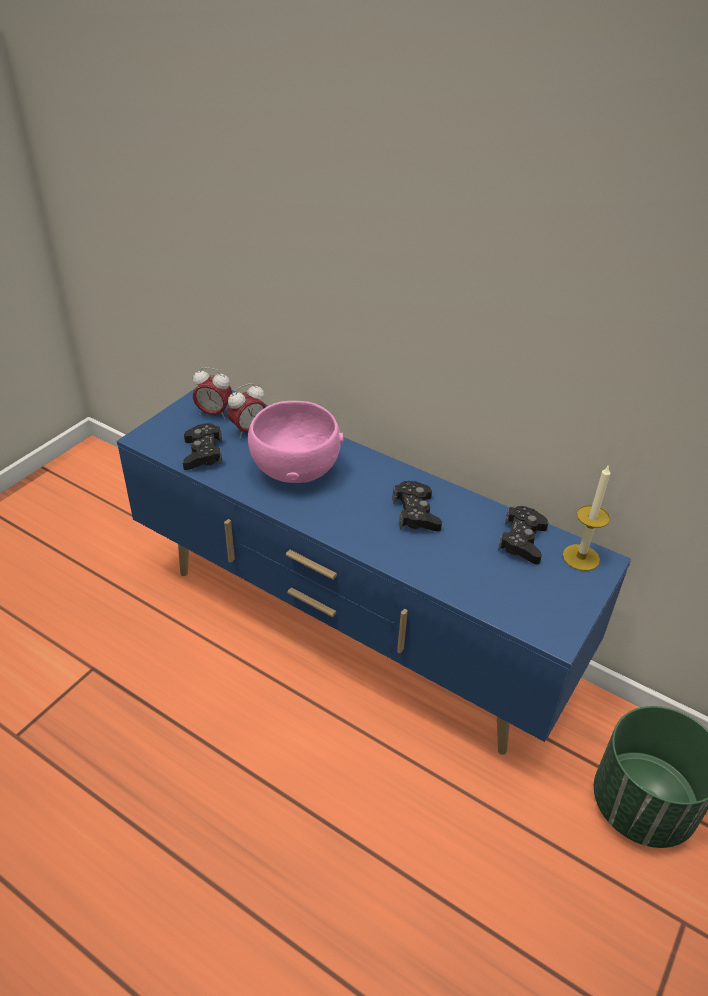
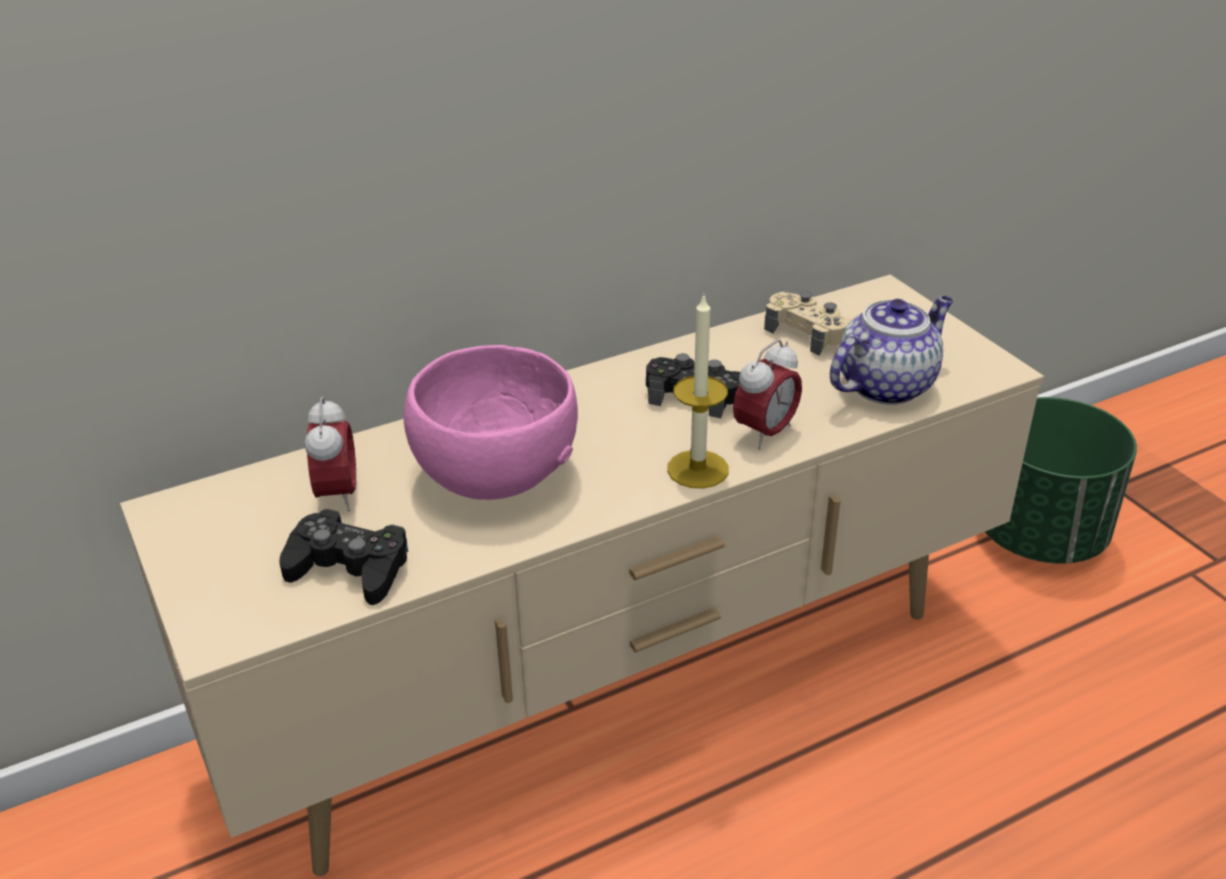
camera: 60 degrees left, 5 degrees down
(214, 413) = (240, 522): alarm clock -> alarm clock (765, 433)
(351, 630) = (617, 684): blue tv stand -> beige tv stand
(491, 589) = (886, 385): none -> teapot
(522, 540) = (811, 332): black game controller -> beige game controller
(581, 557) = (868, 304): candle -> candle (698, 469)

